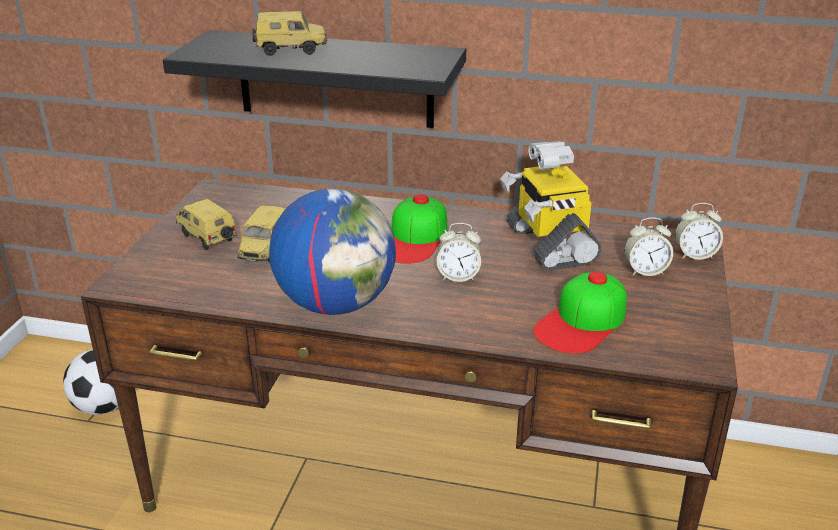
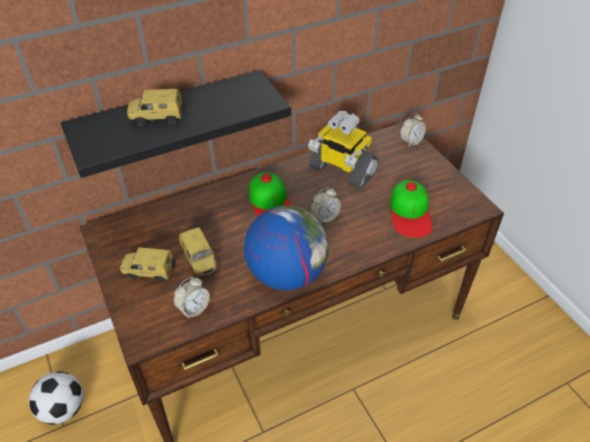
camera: 40 degrees left, 15 degrees up
(291, 50) = (157, 119): toy car -> toy car turned 135 degrees counterclockwise
(645, 271) = (401, 164): alarm clock -> alarm clock (193, 309)

